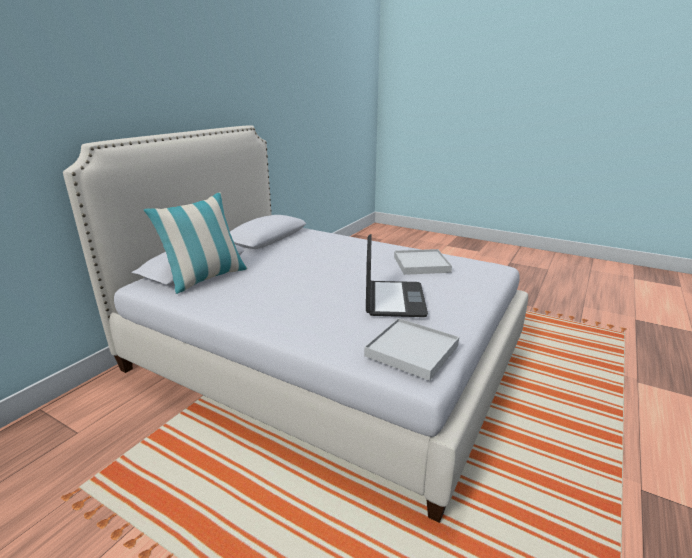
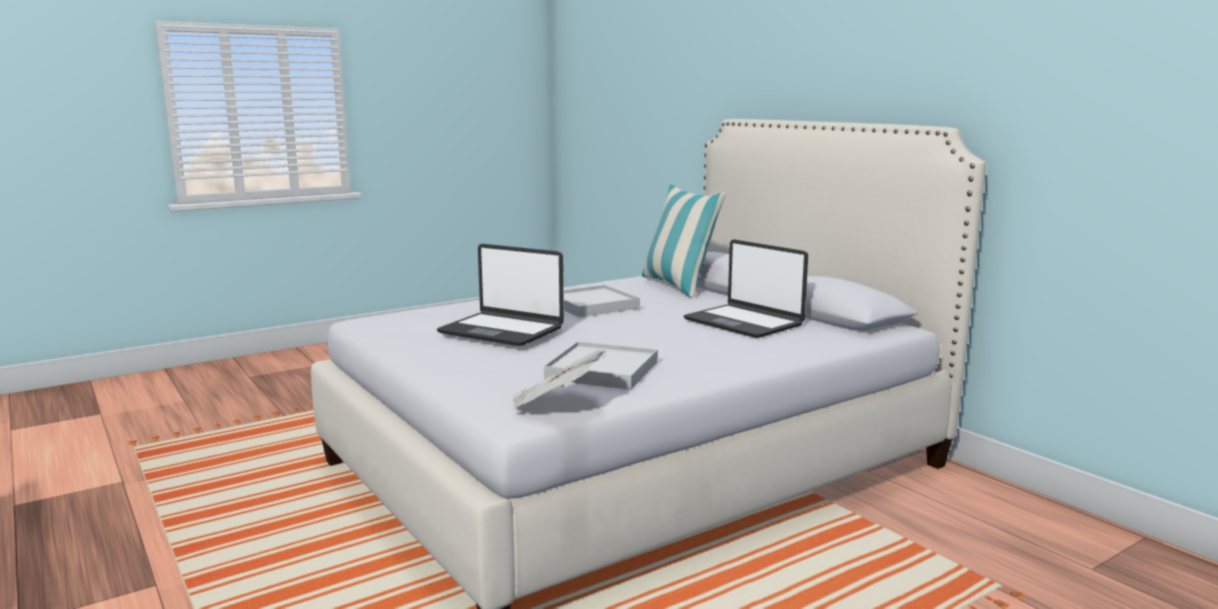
camera: 115 degrees right, 10 degrees down
(300, 251) = (744, 322): none -> laptop
(412, 351) = (395, 319): white tray -> white tray (592, 305)
(475, 264) = (555, 404): none -> newspaper

